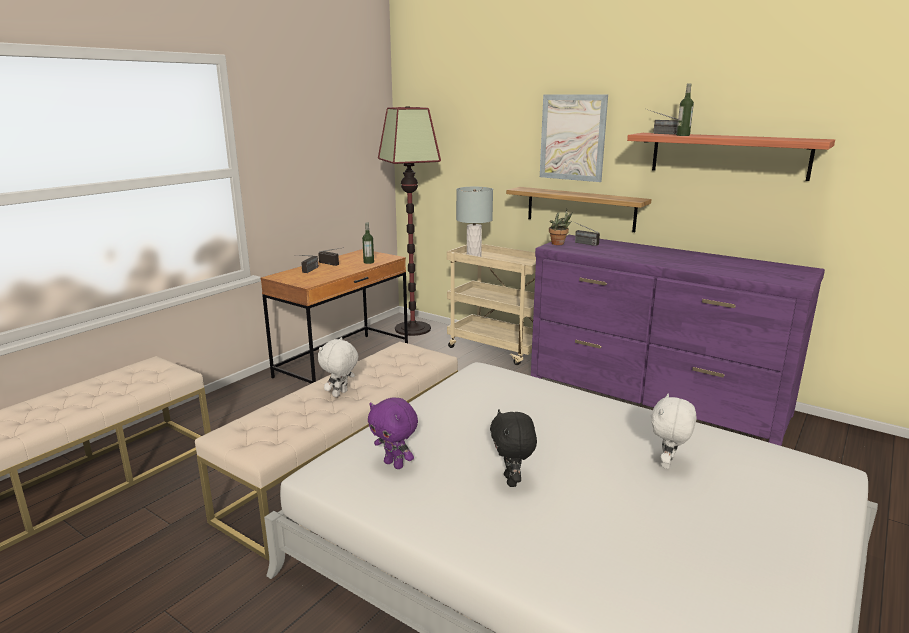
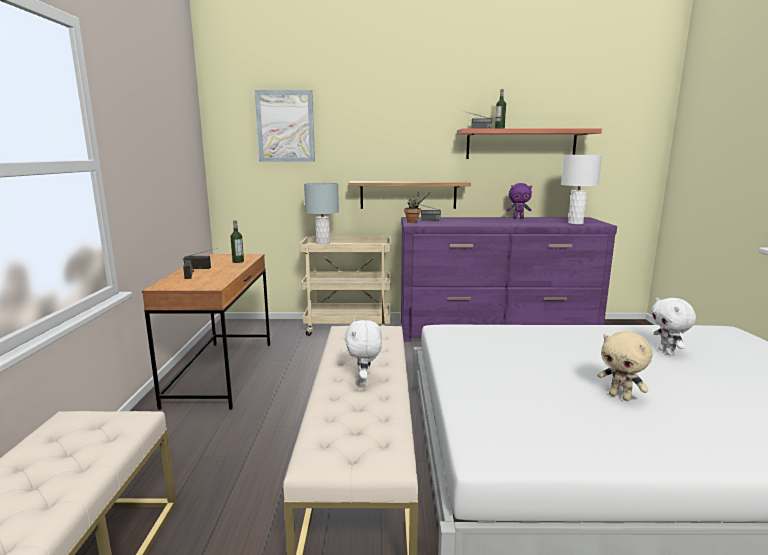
camera: 35 degrees left, 5 degrees down
(395, 464) = (526, 419): purple plush toy -> purple plush toy (518, 218)
(413, 329) = (252, 329): floor lamp -> none
(512, 481) = (620, 397): black plush toy -> beige plush toy
(572, 137) = (398, 136): picture -> picture (285, 126)
(761, 275) = (575, 223): none -> white table lamp

